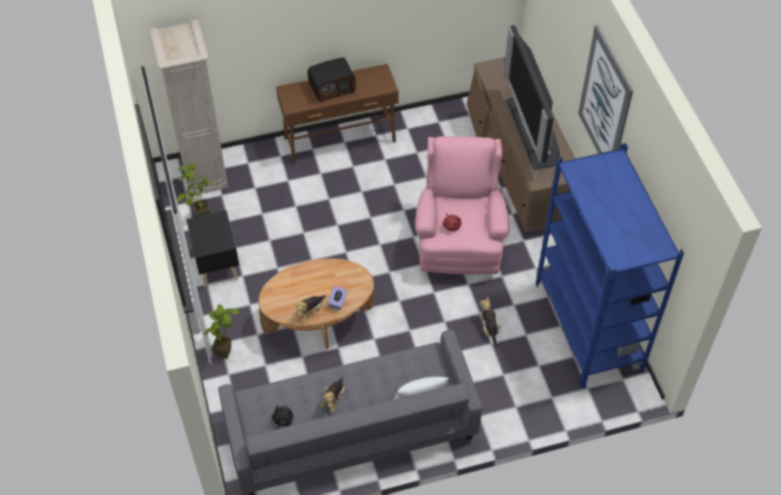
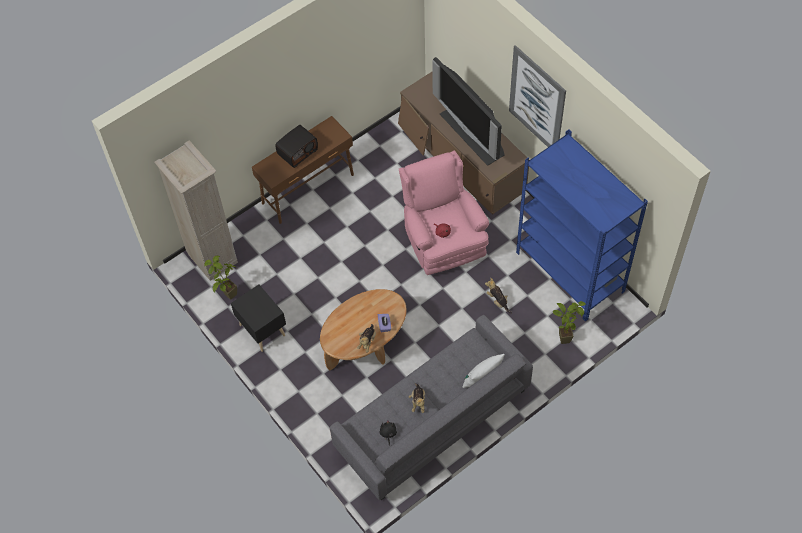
camera: 20 degrees left, 5 degrees up
(227, 349) = (306, 394): potted plant -> potted plant (565, 335)

